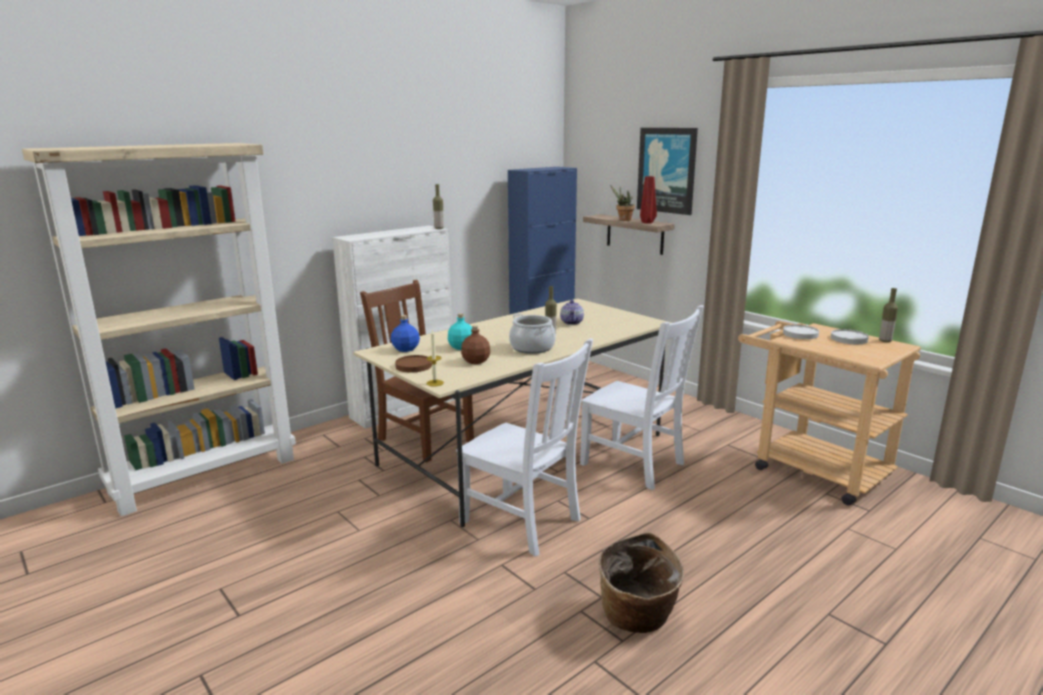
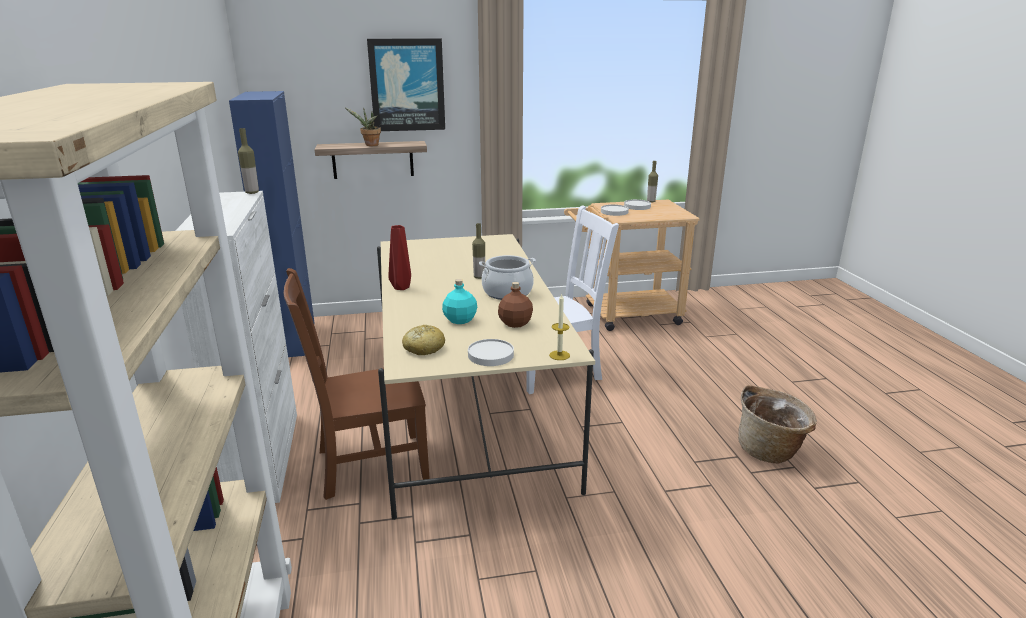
camera: 60 degrees left, 5 degrees up
(405, 349) = (423, 348): blue bottle -> bread
(413, 366) = (490, 355): brown plate -> white plate
(523, 522) = (604, 456): white chair -> none
(572, 322) = (456, 261): teapot -> none
(646, 223) = (403, 144): red vase -> red vase (401, 288)

